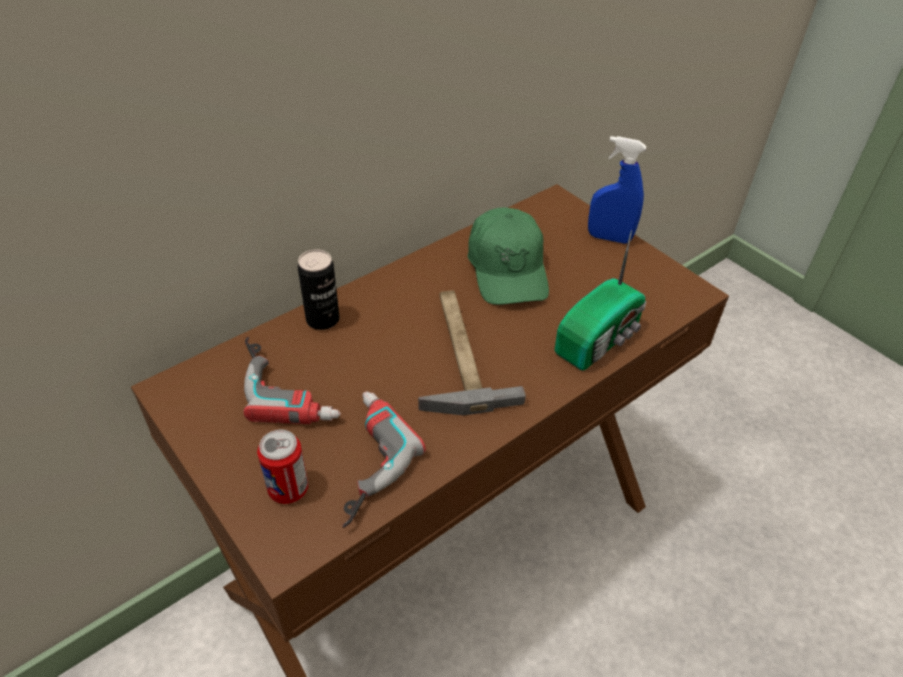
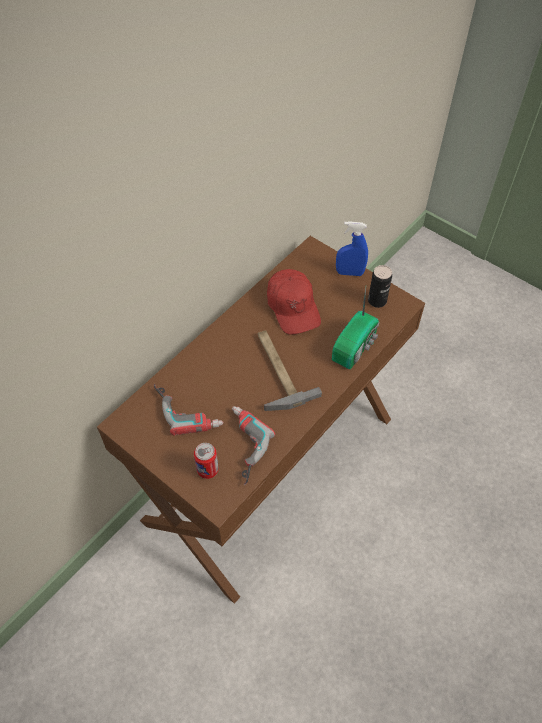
camera: 10 degrees left, 10 degrees up
(322, 319) = (192, 362): can -> can (377, 301)
(508, 269) = (293, 307): green cap -> red cap

